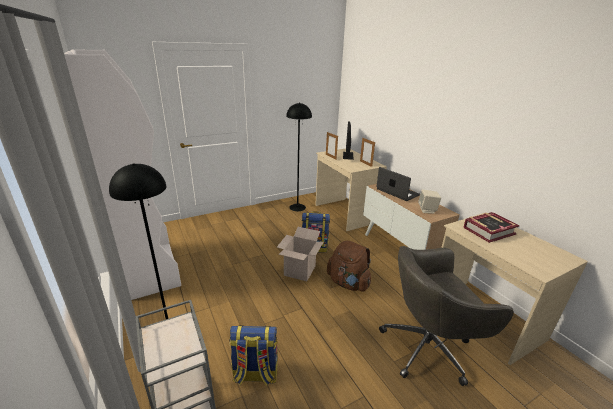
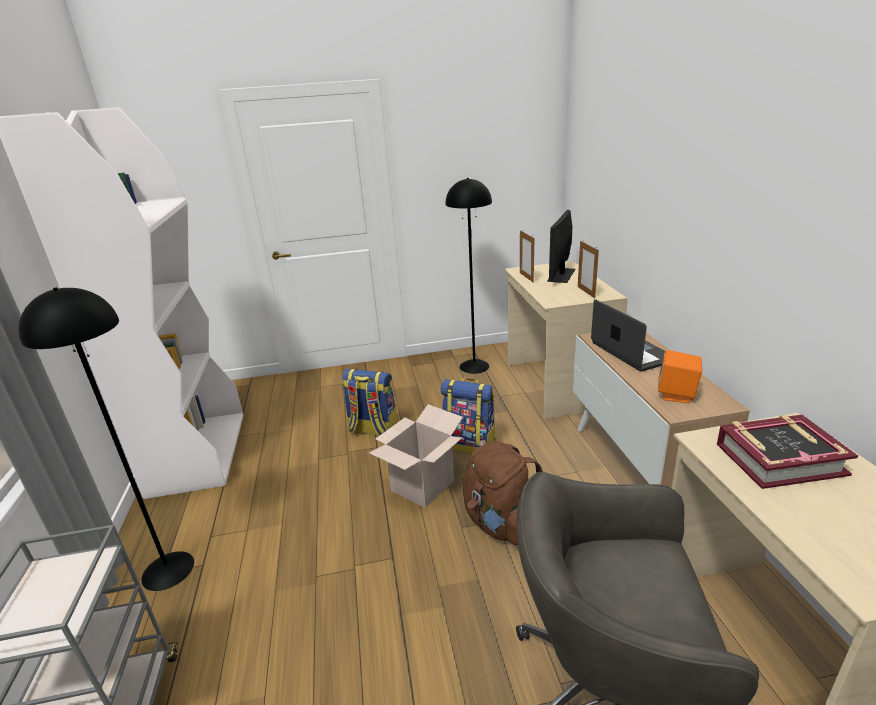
camera: 20 degrees right, 0 degrees up
(255, 374) = (255, 669): backpack -> backpack (372, 429)
(427, 210) = (676, 395): beige speaker -> orange speaker

